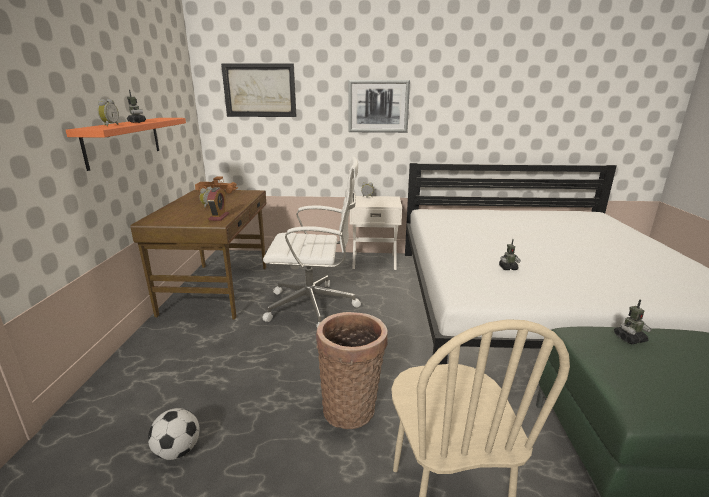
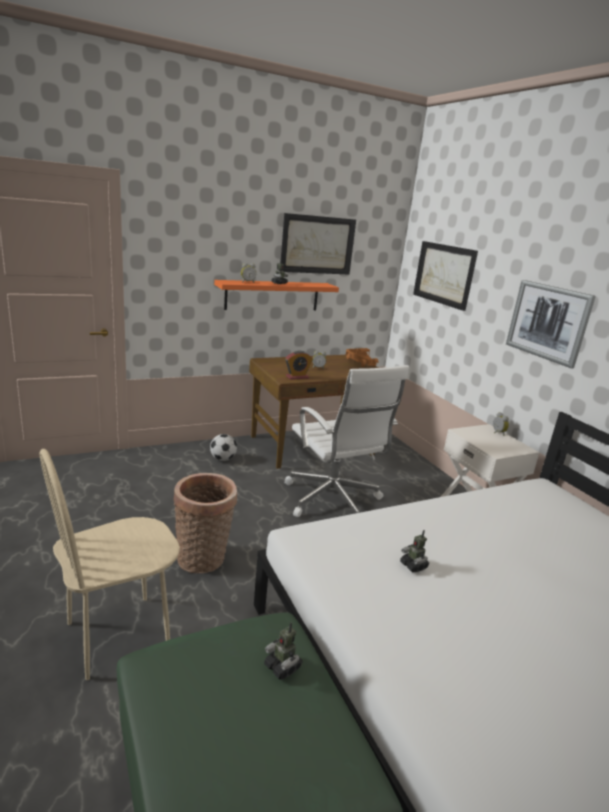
camera: 60 degrees right, 0 degrees up
(141, 73) = (317, 245): none -> picture
(178, 450) = (128, 497): football -> football (223, 459)

